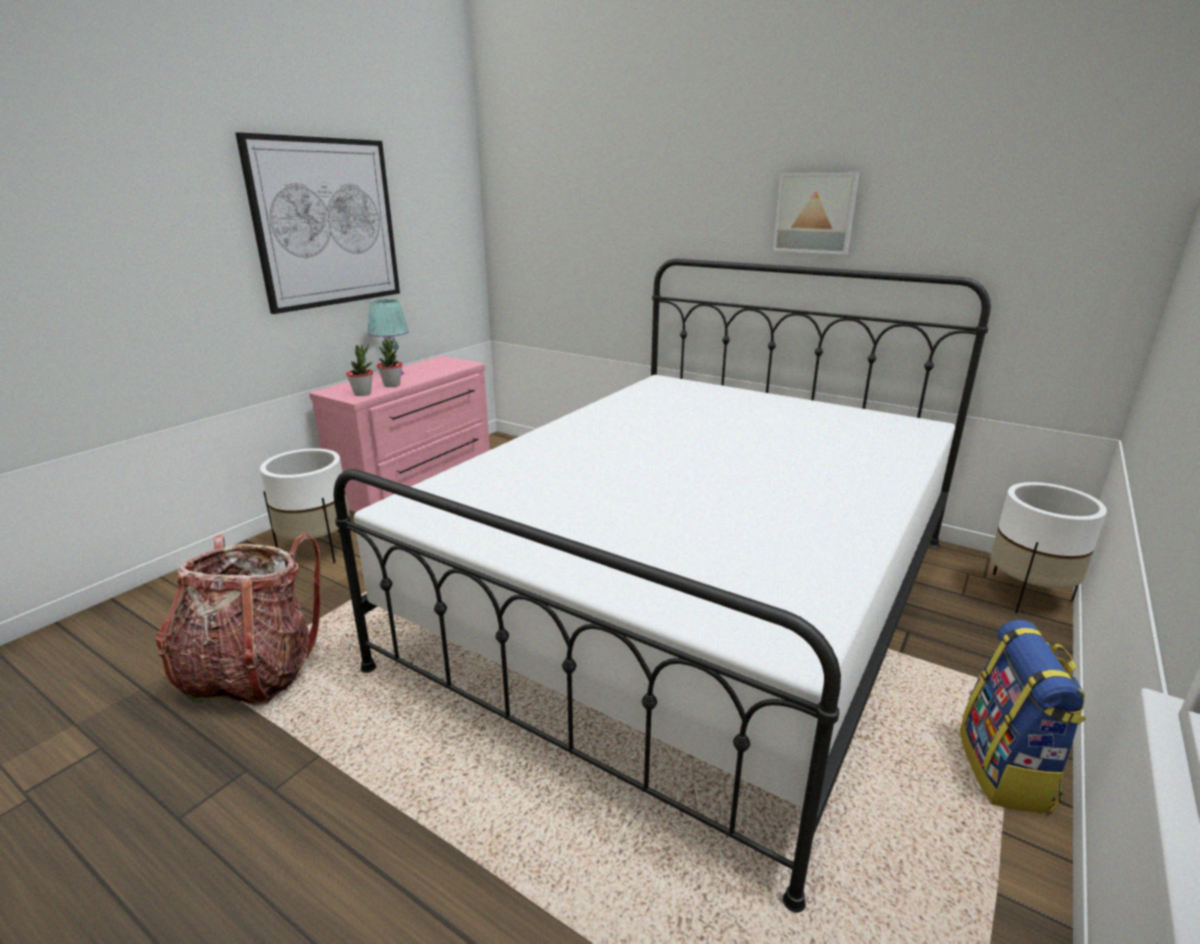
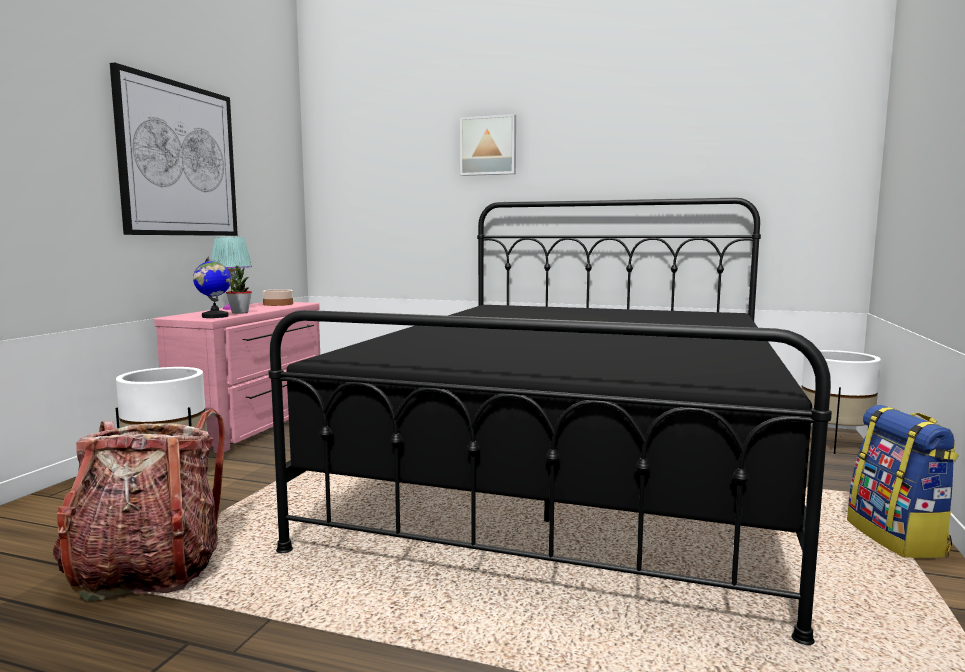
camera: 15 degrees left, 15 degrees down
(362, 393) = (215, 316): potted plant -> globe
(442, 365) = (278, 304): none -> bowl
(691, 598) = (573, 471): white bed -> black bed
(815, 213) = (613, 159): picture -> picture (488, 146)

